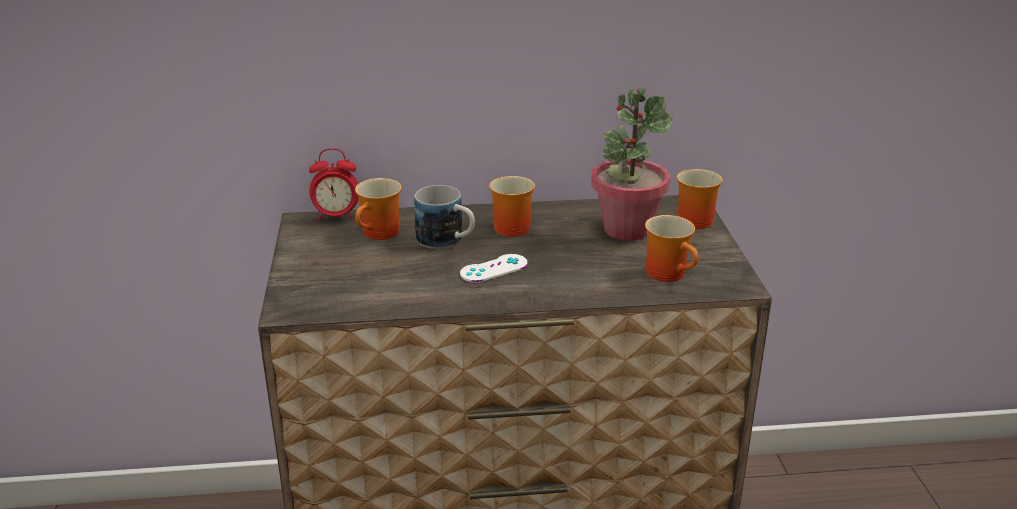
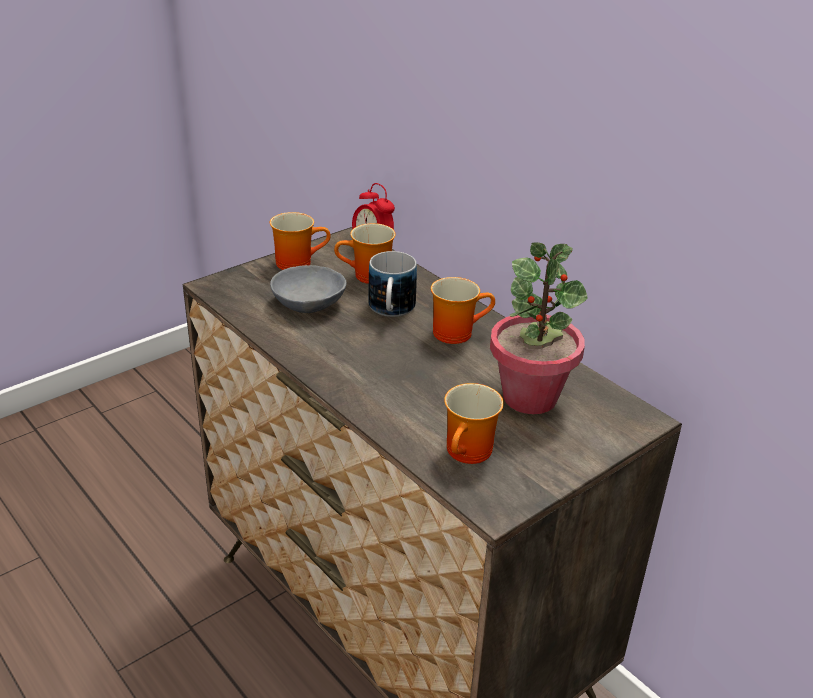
camera: 55 degrees right, 5 degrees up
(384, 271) = (310, 301): none -> grey bowl
(494, 268) = (369, 350): white game controller -> none
(693, 218) = (609, 433): mug -> mug (298, 262)

